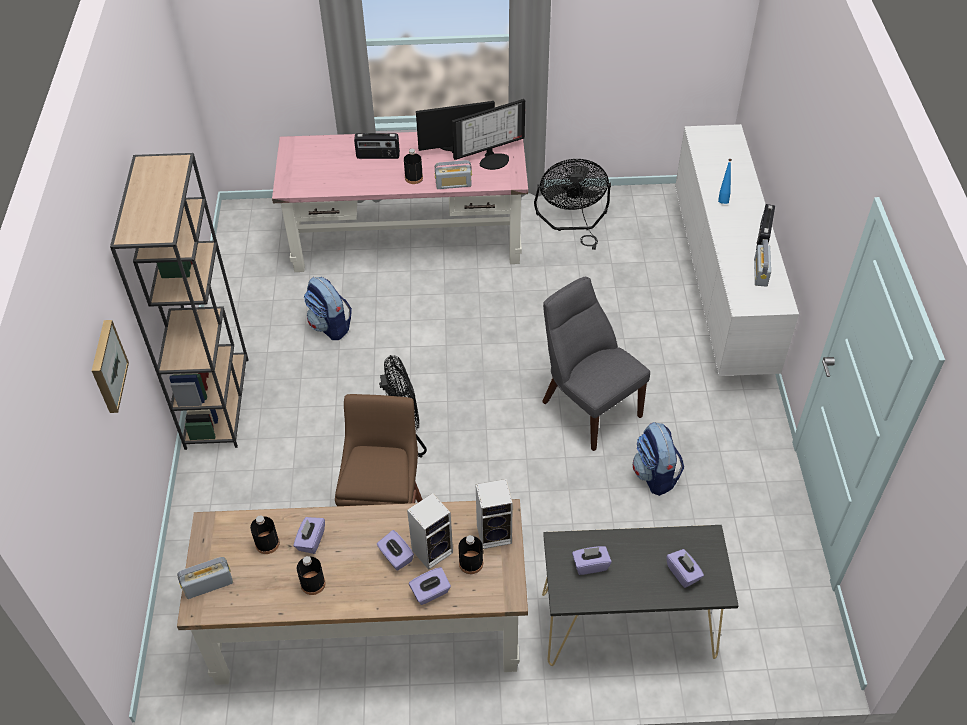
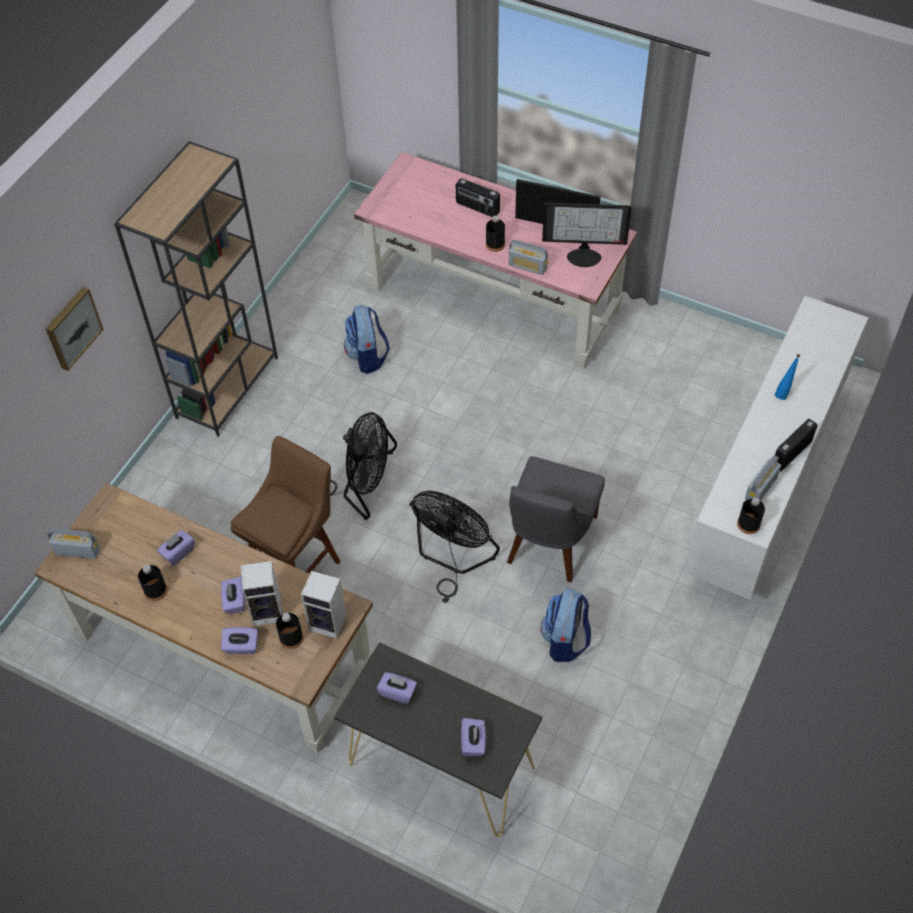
camera: 30 degrees right, 5 degrees up
(267, 543) = (143, 538): black bottle -> black bottle (748, 524)
(575, 222) = (669, 348): black fan -> black fan (450, 556)
(588, 406) = (549, 543): grey chair -> grey chair turned 150 degrees counterclockwise

